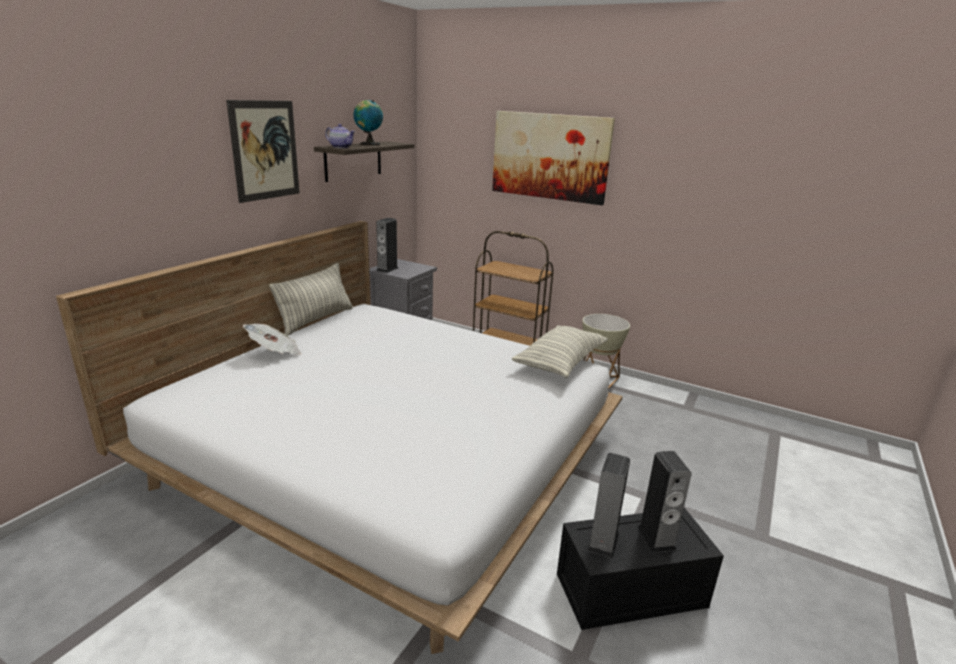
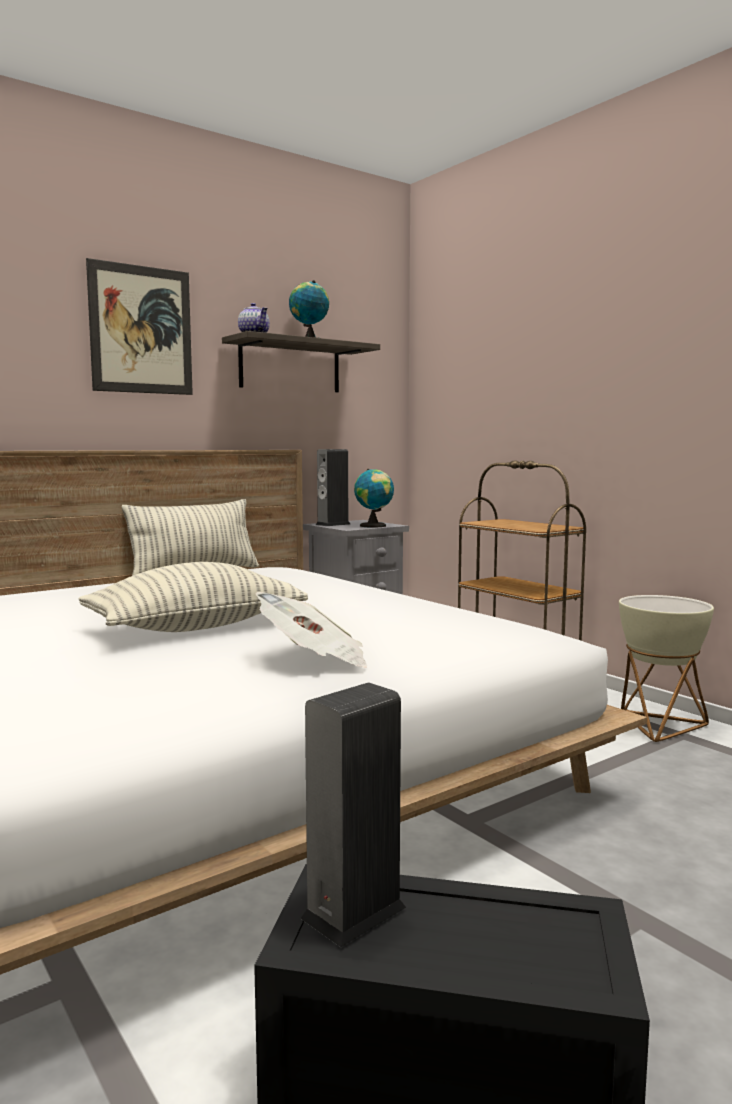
camera: 25 degrees right, 15 degrees down
(275, 352) = (89, 587): newspaper -> newspaper (315, 659)
(417, 270) = (374, 526): none -> globe
(550, 156) = (577, 338): picture -> none
(560, 363) = (504, 628): pillow -> pillow (195, 627)
(656, 538) = (490, 937): speaker -> none

